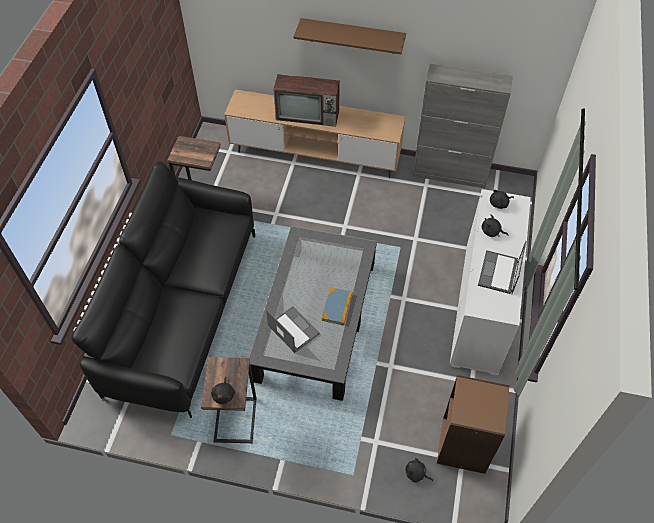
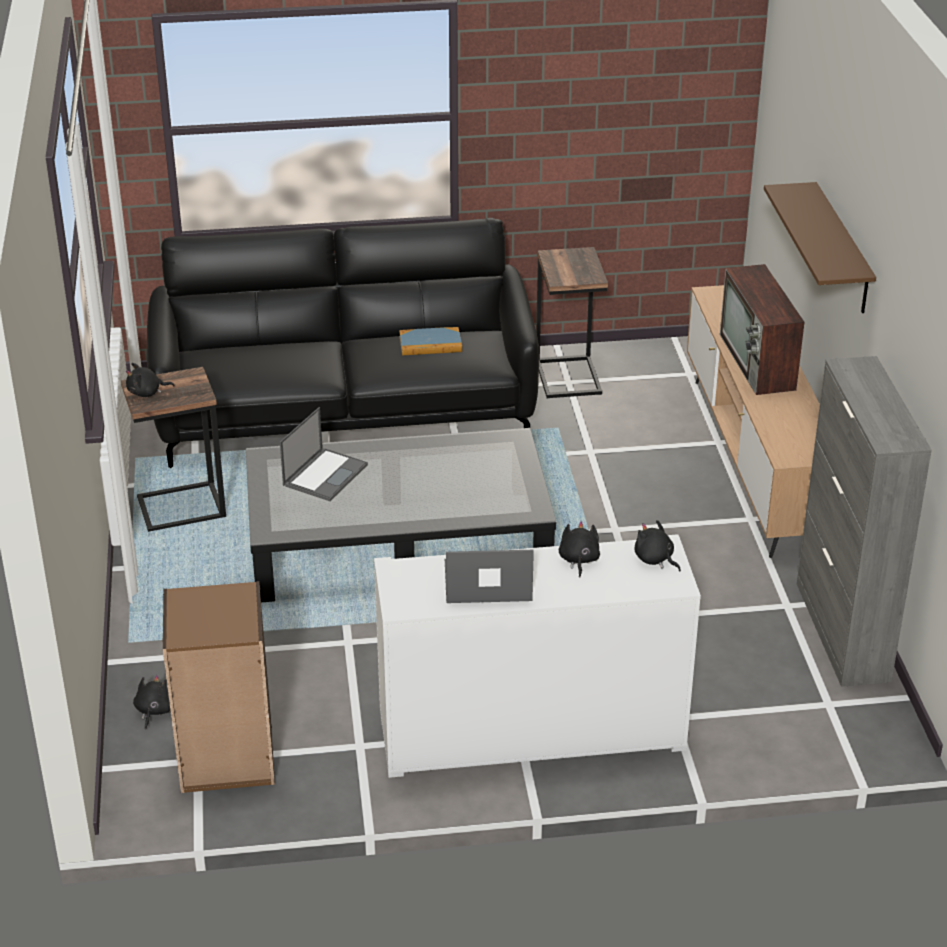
camera: 70 degrees right, 20 degrees down
(337, 307) = (391, 507): book -> book (430, 344)

